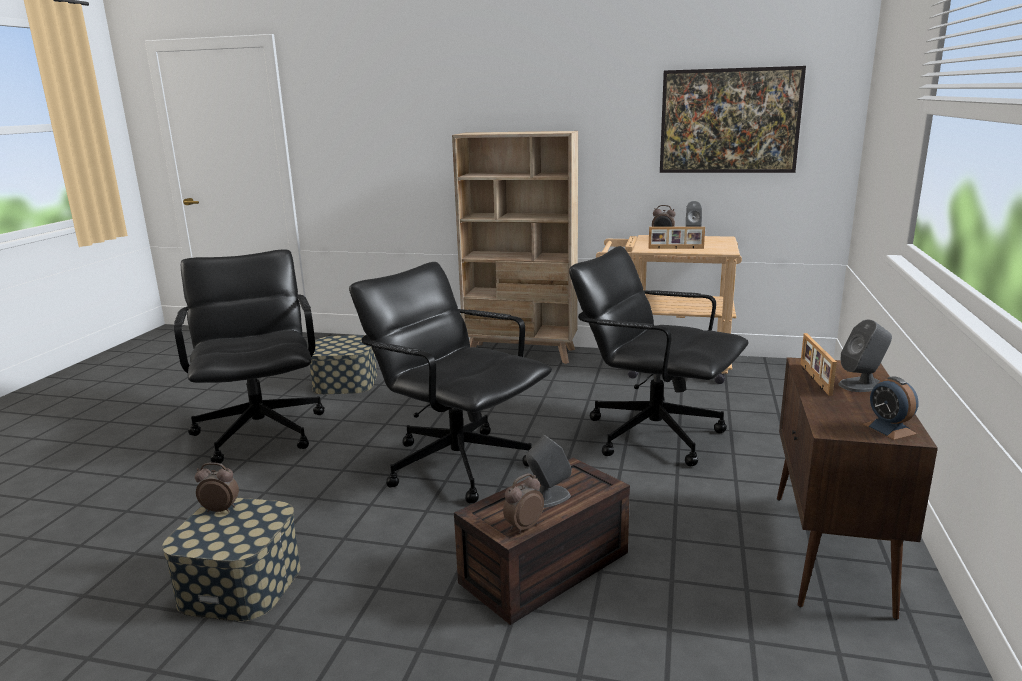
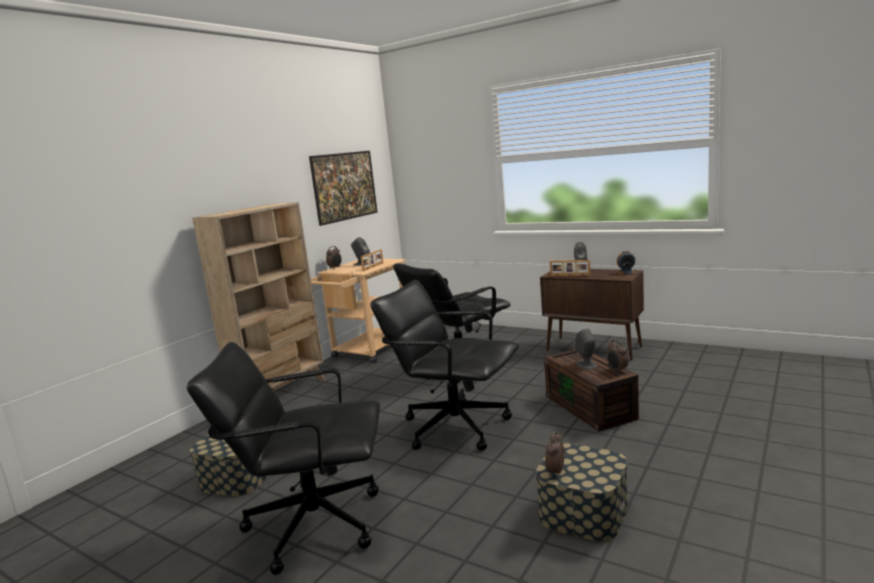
camera: 70 degrees left, 5 degrees down
(457, 464) = (455, 426): black office chair -> black office chair turned 60 degrees clockwise

